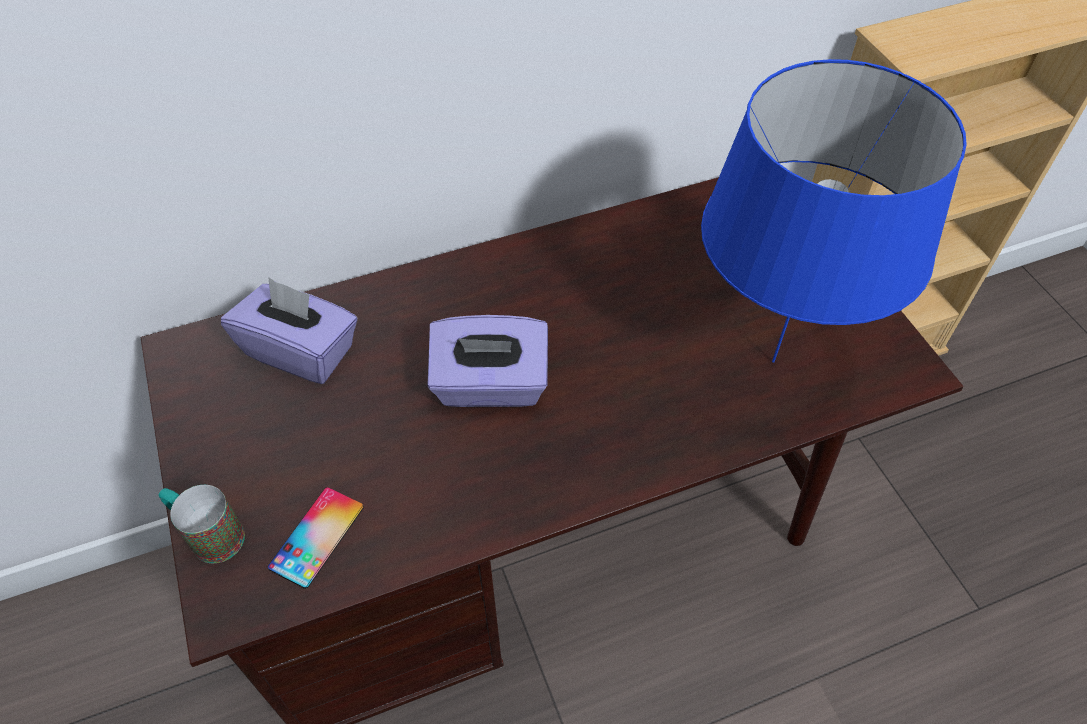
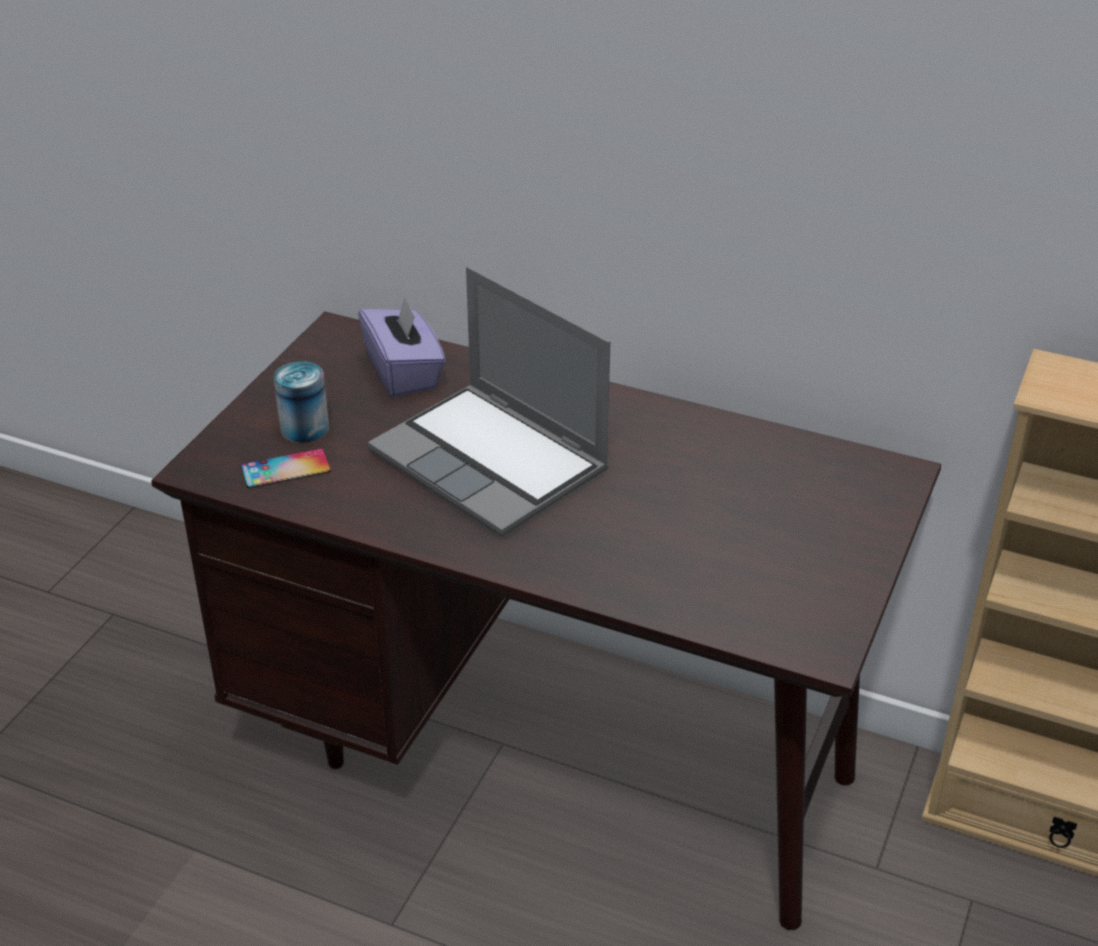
camera: 45 degrees right, 15 degrees down
(209, 534) = (234, 430): mug -> none
(280, 478) = (304, 428): none -> can
(490, 386) = (493, 462): purple tissue box -> laptop
(772, 362) = (715, 575): blue table lamp -> none

